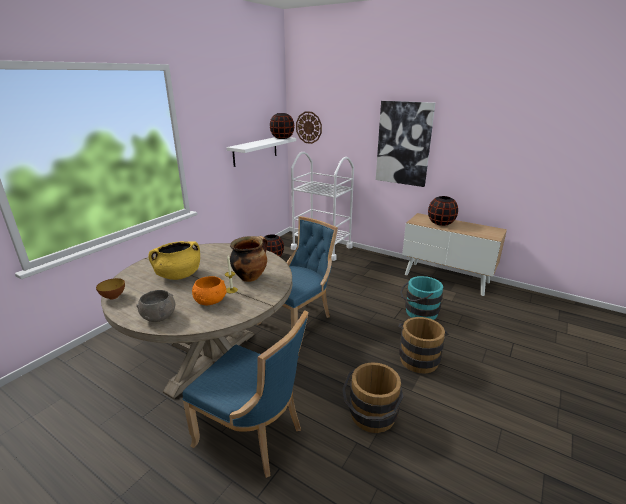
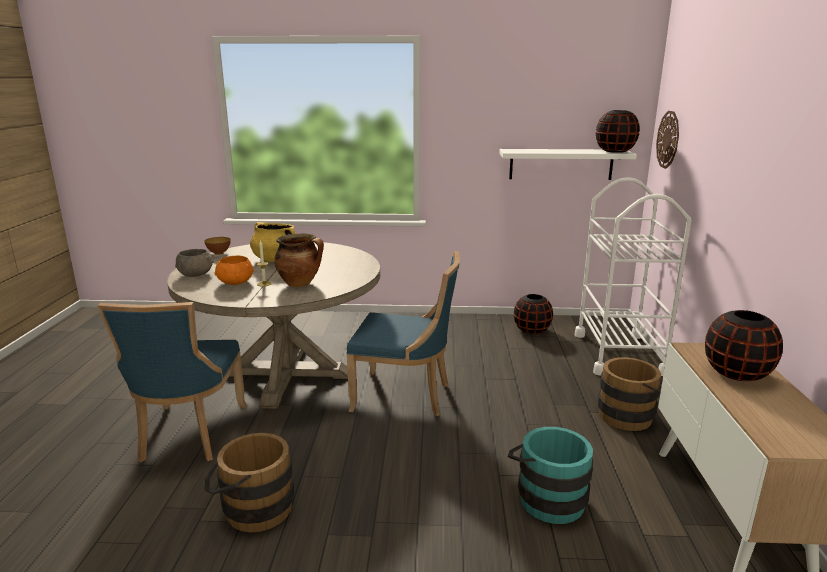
camera: 60 degrees right, 5 degrees down
(403, 143) = (756, 185): picture -> none
(418, 357) = (413, 526): brown bucket -> brown bucket (630, 415)

